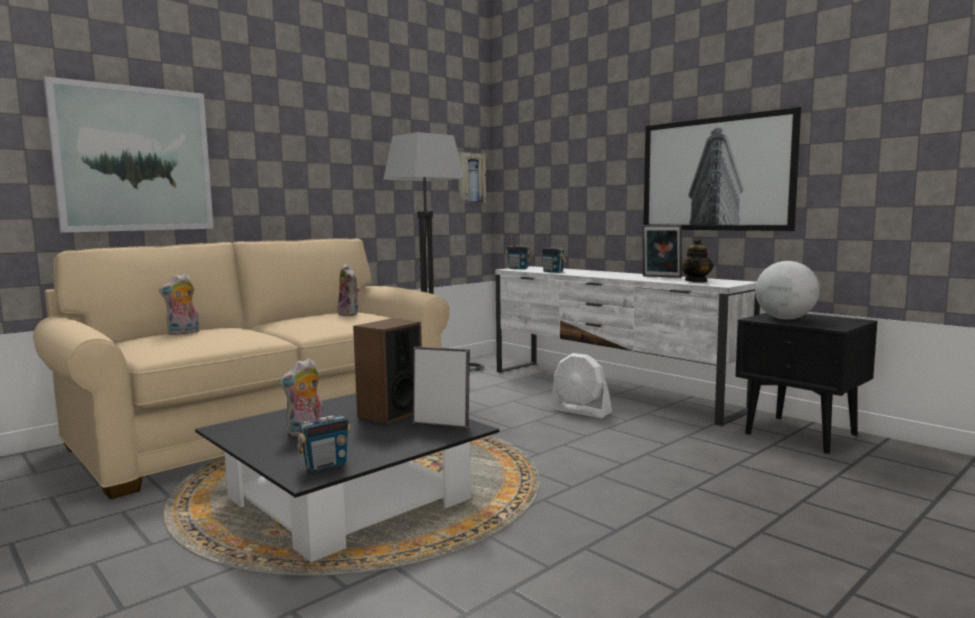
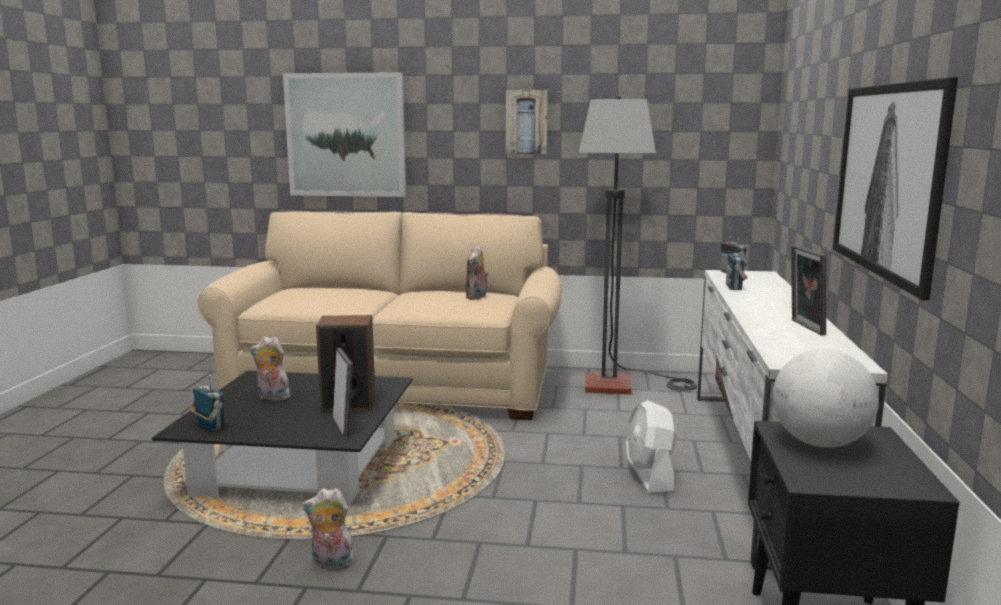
camera: 50 degrees right, 5 degrees up
(183, 333) = (328, 290): plush toy -> plush toy (330, 564)
(325, 465) = (210, 426): radio -> radio turned 150 degrees counterclockwise
(470, 178) = (737, 143): picture -> picture (526, 122)
(696, 281) = (799, 347): teapot -> none

